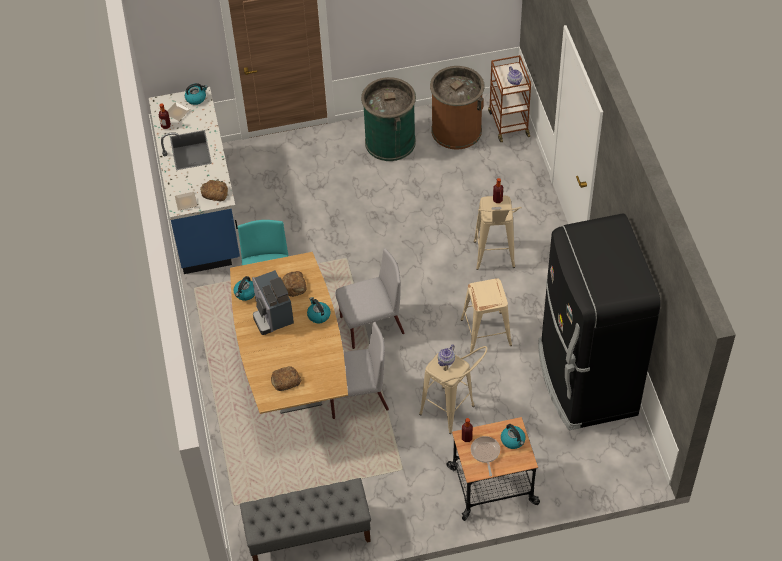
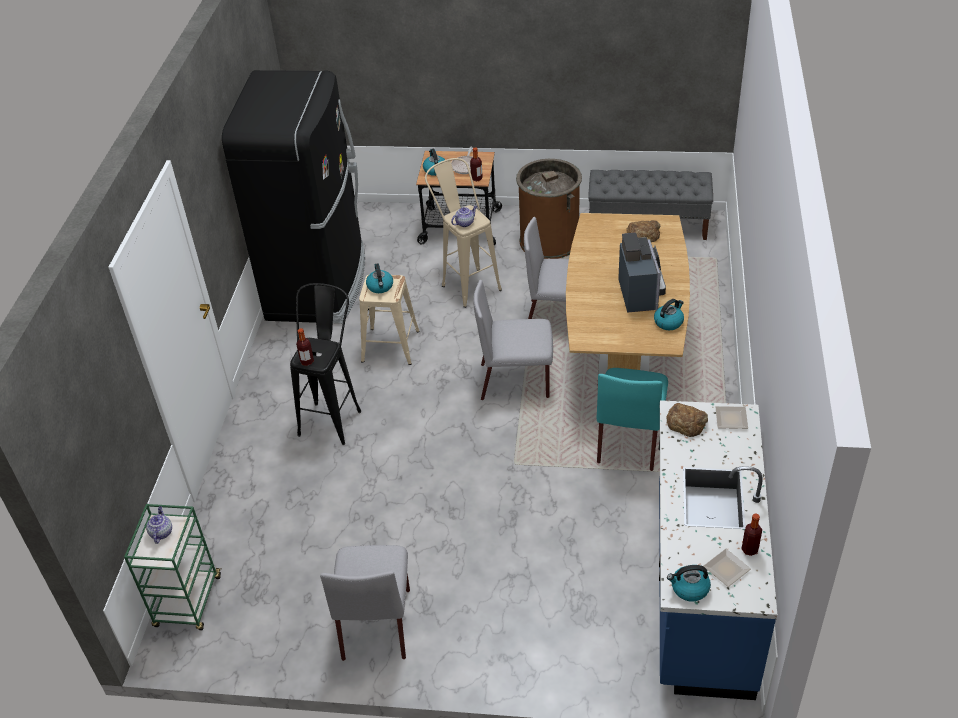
camera: 160 degrees left, 10 degrees down
(295, 286) = (604, 317): bread -> none
(318, 315) = (586, 283): kettle -> kettle (380, 287)
(390, 142) = (376, 622): green trash can -> grey chair
(456, 130) = (269, 613): brown trash can -> brown trash can (549, 241)
(494, 261) = (333, 416): beige stool -> black stool
(508, 123) = (188, 603): brown cart -> green cart

